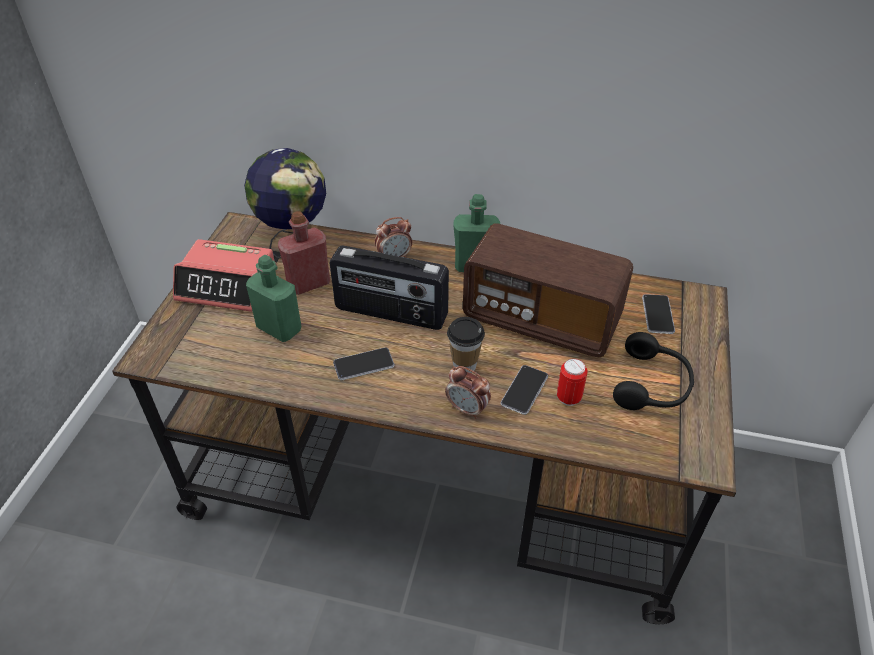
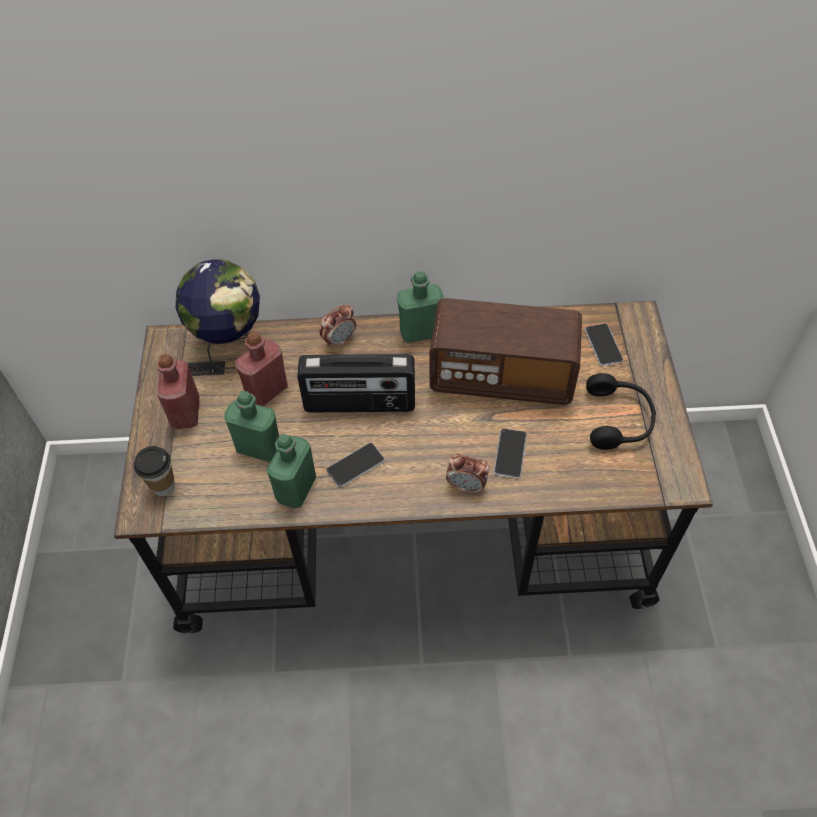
camera: 15 degrees left, 10 degrees up
(227, 285) = (186, 412): alarm clock -> red bottle
(297, 371) = (296, 489): none -> green bottle
(464, 366) = (448, 443): cup -> cup (163, 486)
(568, 398) = (551, 451): can -> none

